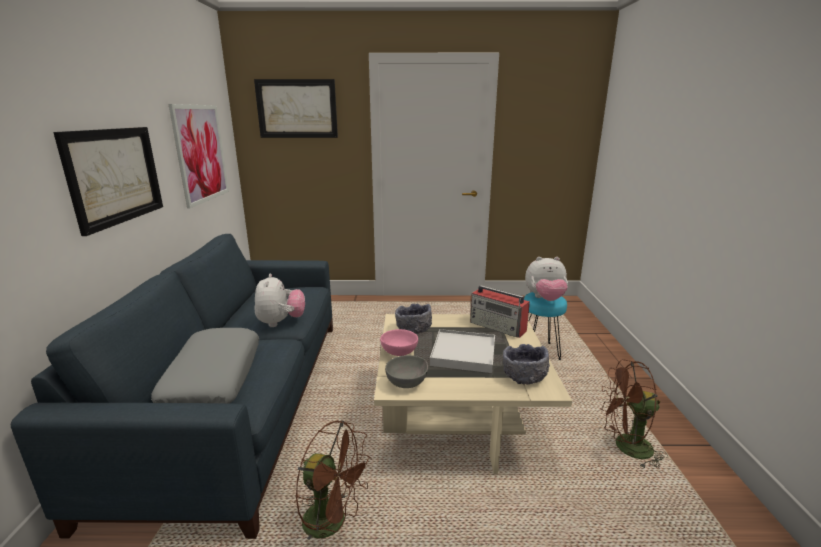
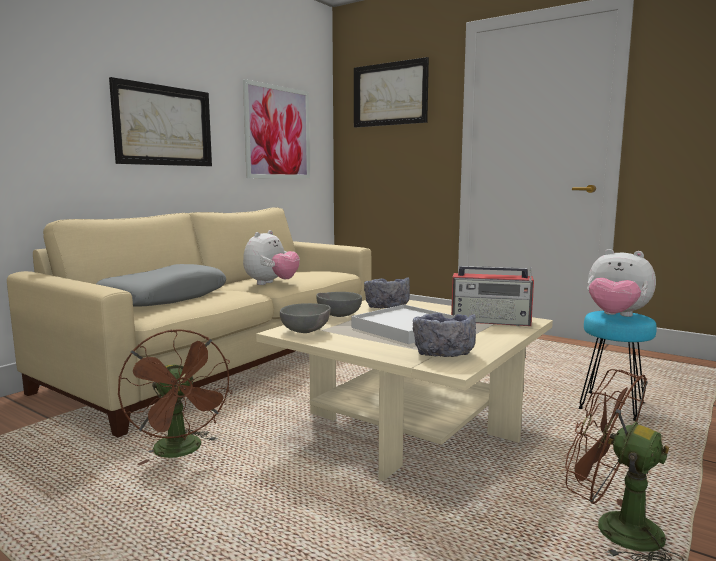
camera: 35 degrees right, 10 degrees down
(242, 400) = (226, 360): blue sofa -> beige sofa
(398, 352) = (338, 315): pink bowl -> grey bowl
(498, 327) = (491, 321): radio -> radio turned 60 degrees counterclockwise

